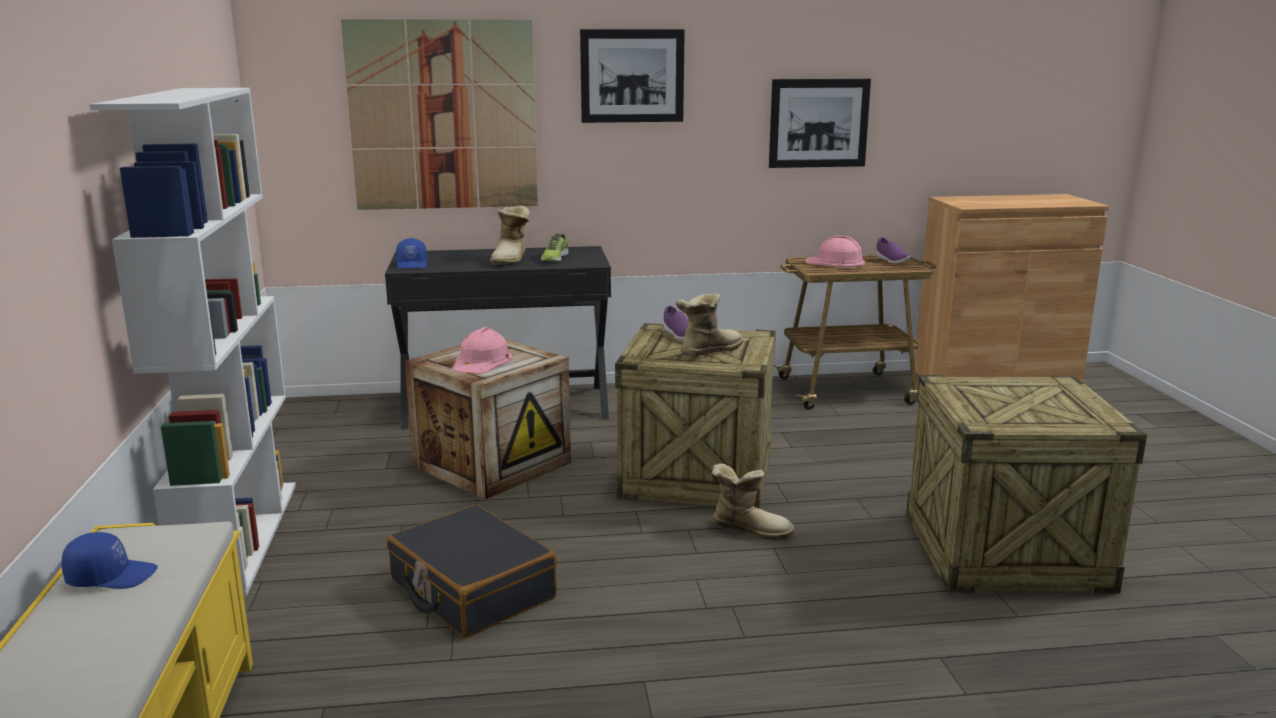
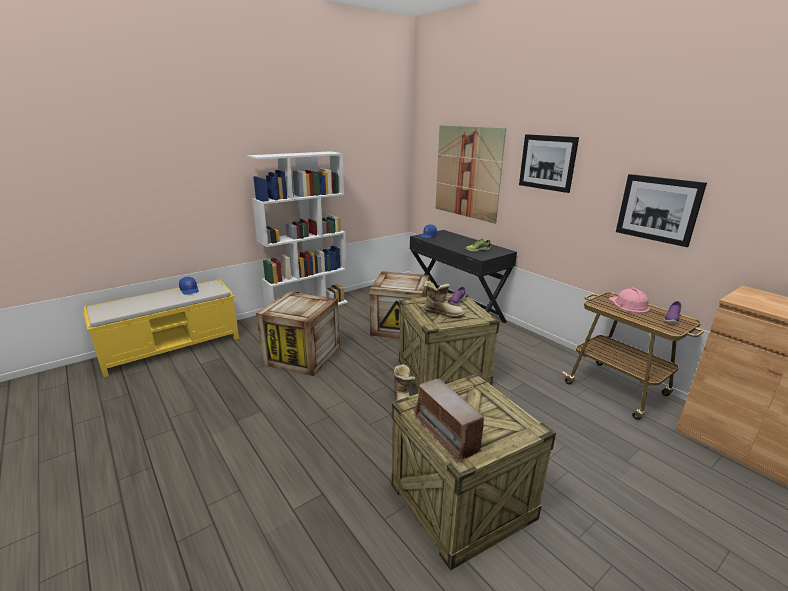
camera: 60 degrees right, 5 degrees up
(471, 589) = (302, 356): black suitcase -> crate
(482, 361) = (396, 281): pink hard hat -> none
(511, 260) = (462, 245): boot -> none
(1058, 420) = (447, 434): none -> radio

